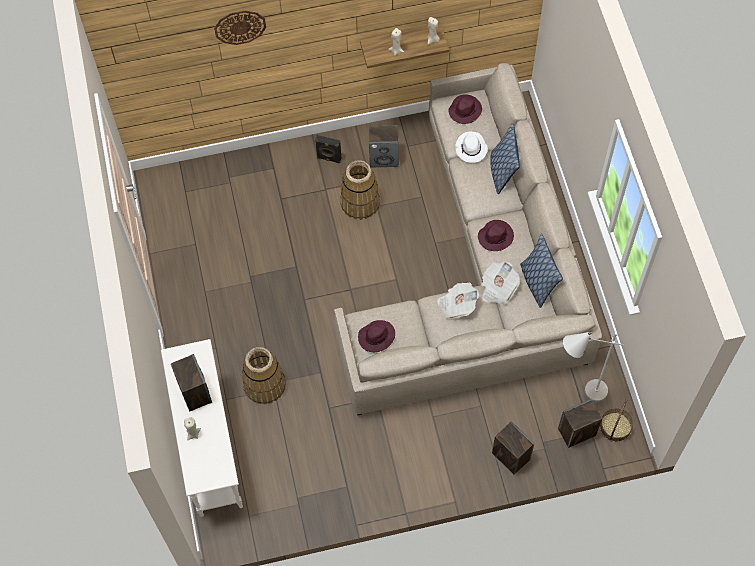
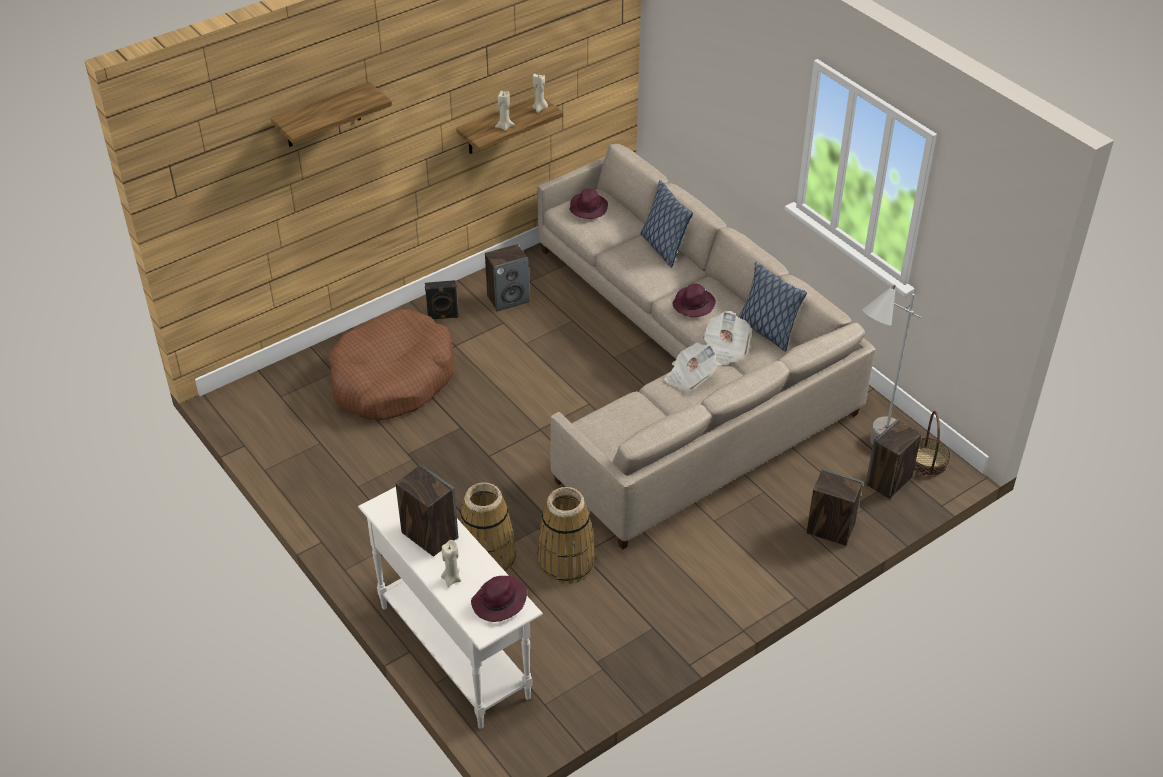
camera: 25 degrees left, 20 degrees down
(240, 26) = (322, 116): wall clock -> shelf
(267, 204) = (392, 379): none -> brown dog bed
(360, 203) = (503, 346): basket -> basket (566, 562)
(376, 337) = (614, 436): purple hat -> purple hat (499, 602)
(471, 149) = (616, 238): white hat -> none

